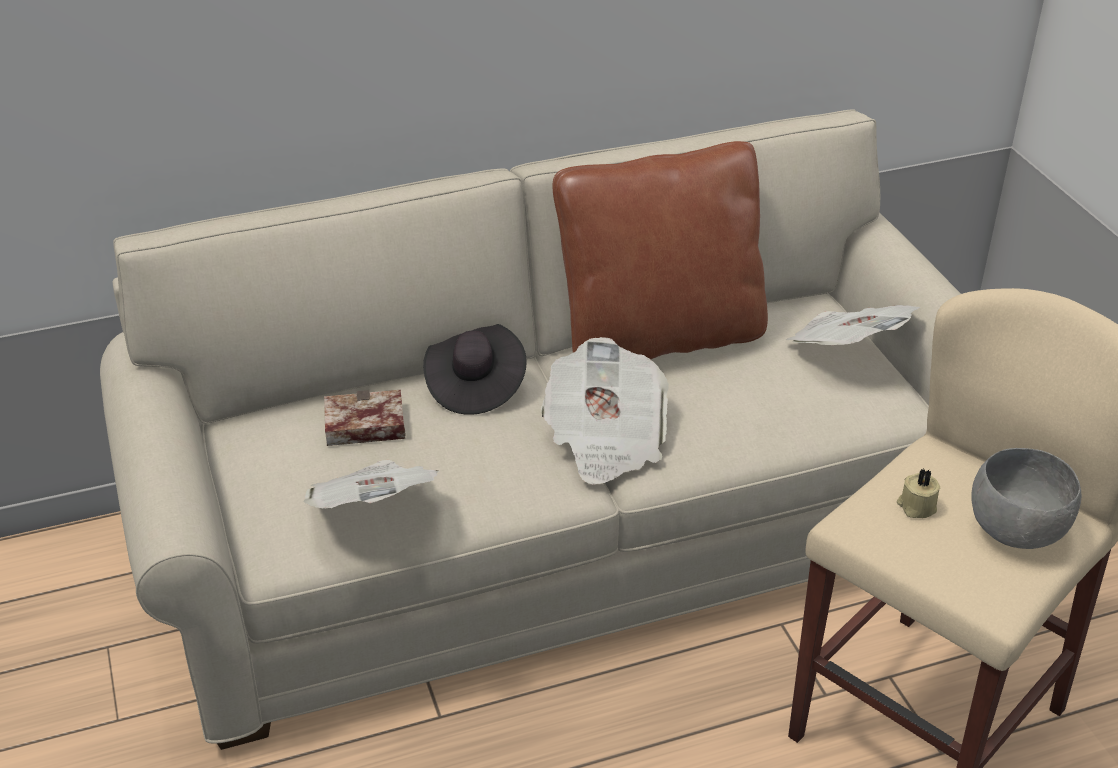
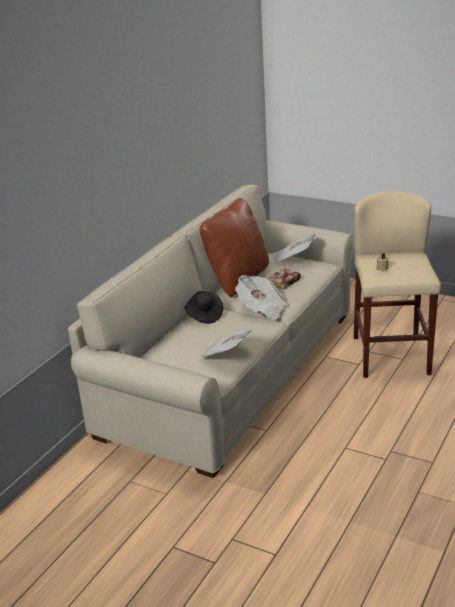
camera: 40 degrees left, 10 degrees down
(361, 427) = (187, 340): book -> book (284, 282)
(1016, 529) = (410, 261): grey bowl -> none

